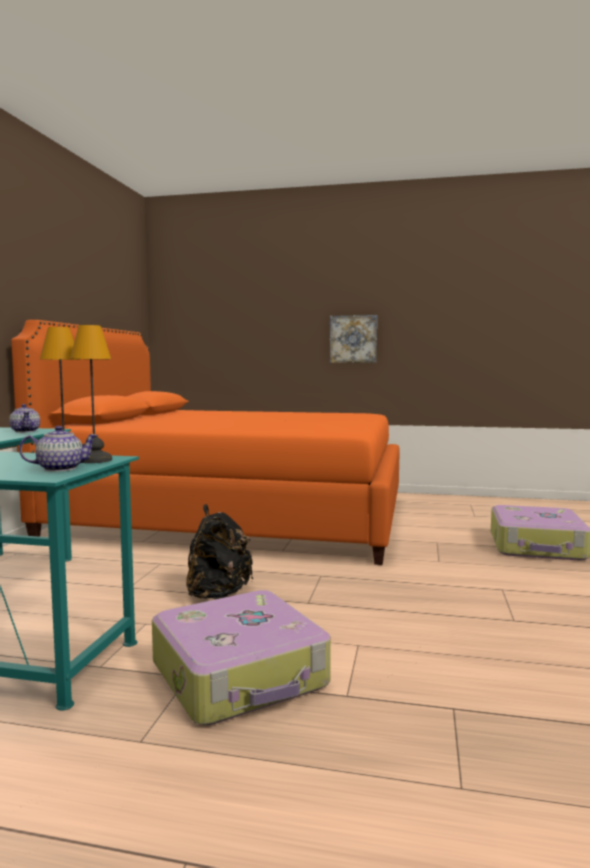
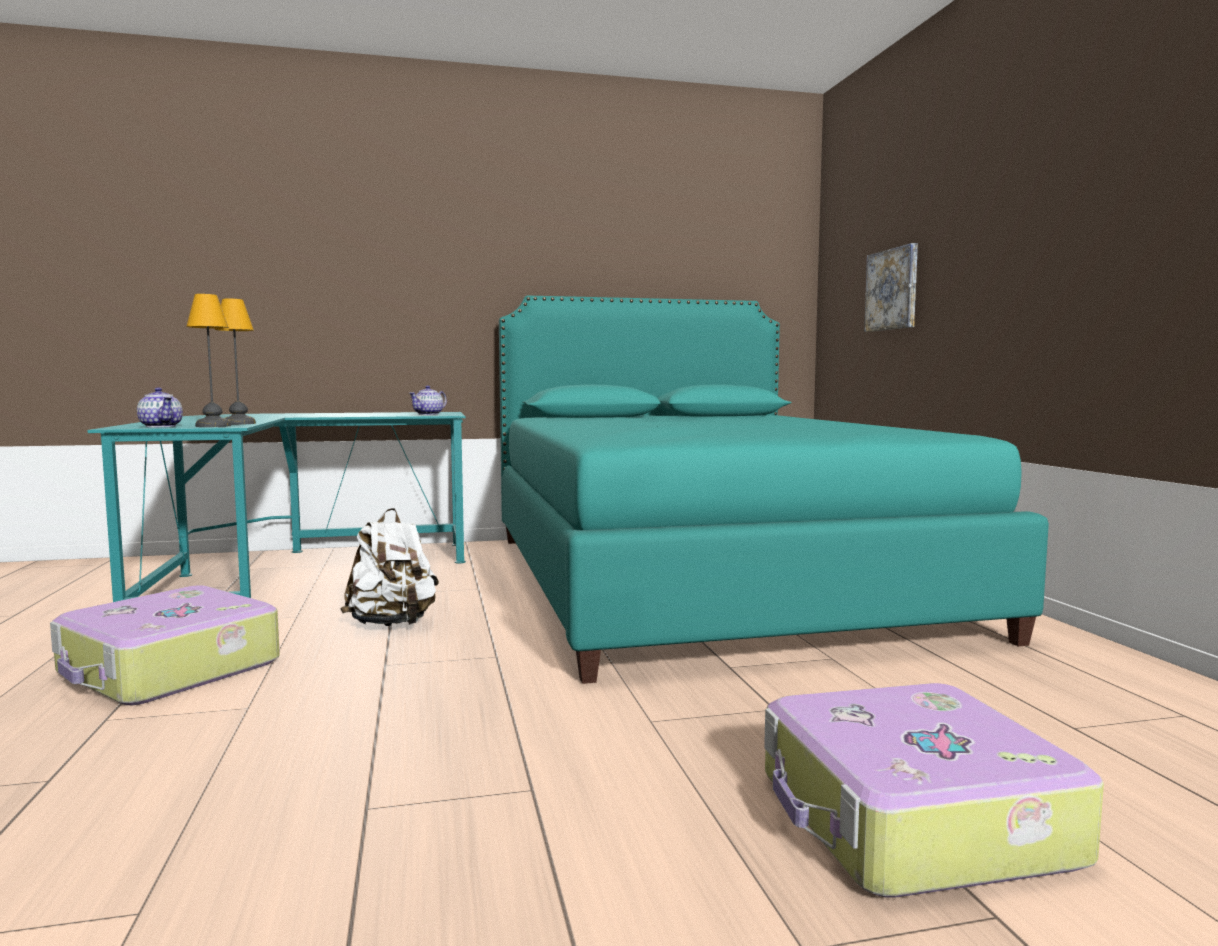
camera: 65 degrees right, 0 degrees up
(218, 594) = (393, 624): black backpack -> white backpack
(234, 518) = (704, 581): orange bed -> turquoise bed
(353, 339) = (1048, 274): picture -> picture (892, 289)

